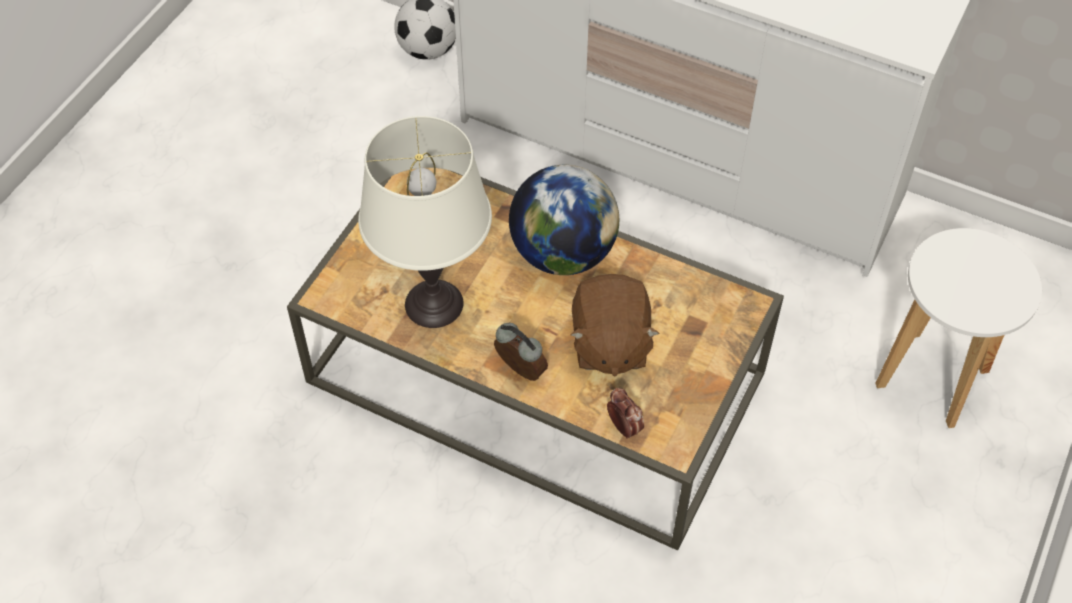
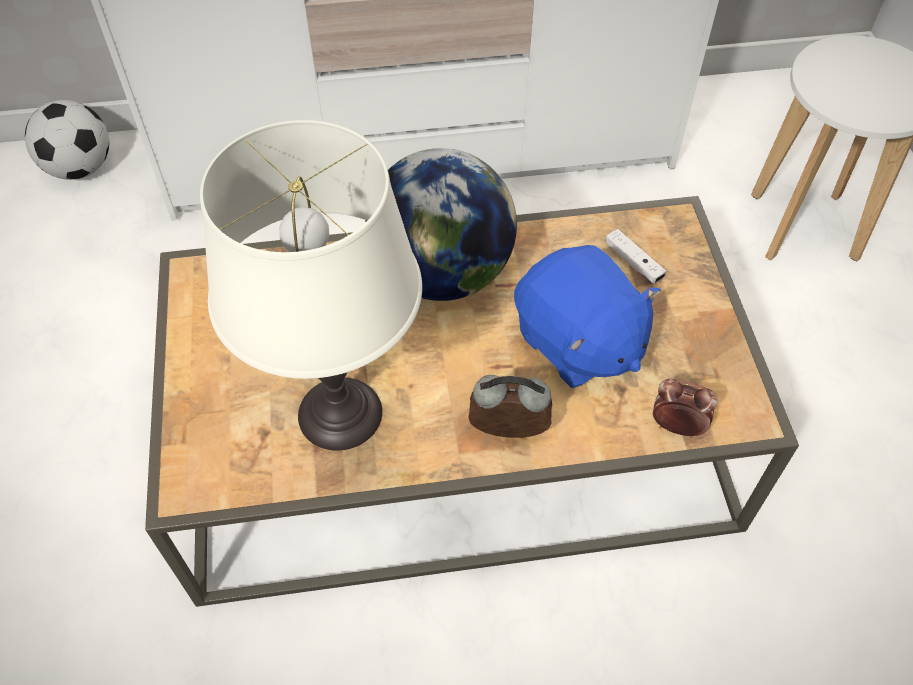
camera: 35 degrees left, 0 degrees up
(609, 344) = (577, 343): brown plush toy -> blue plush toy
(693, 315) = (633, 262): none -> white game controller

